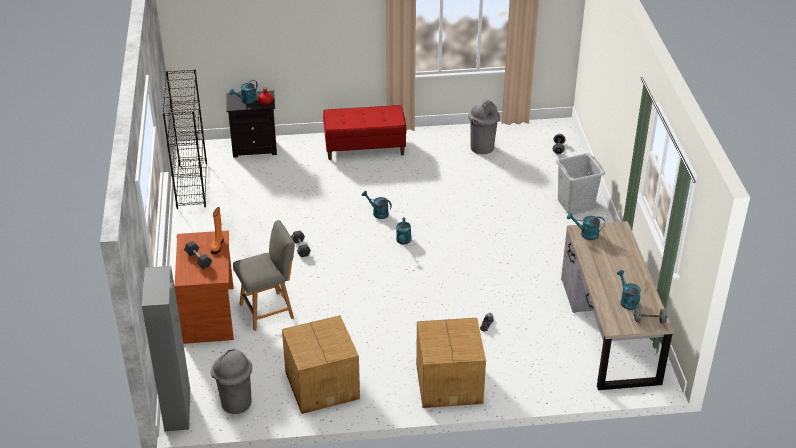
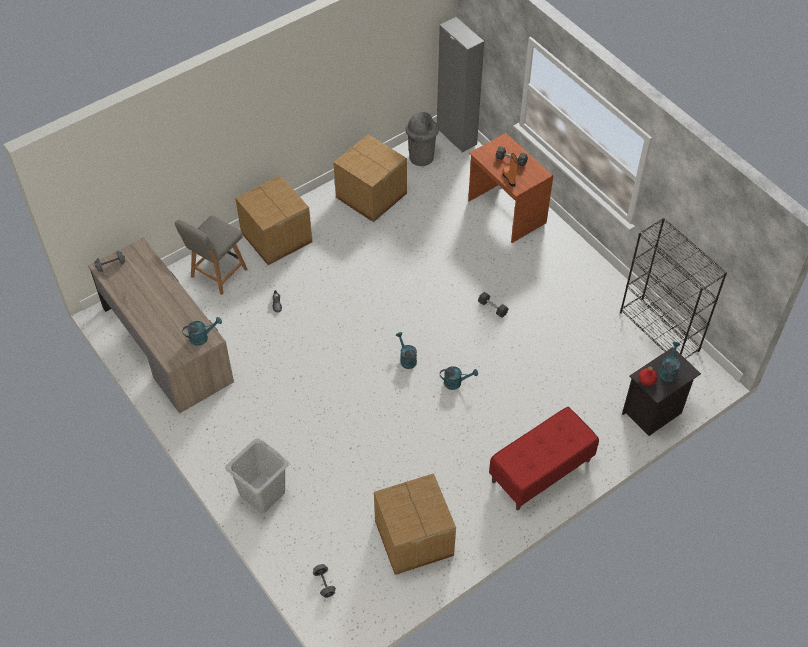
camera: 150 degrees right, 15 degrees up
(268, 310) = (464, 236): grey chair -> grey chair (217, 274)
(482, 147) = (413, 539): grey trash can -> cardboard box
(627, 301) = (137, 278): turquoise watering can -> none

